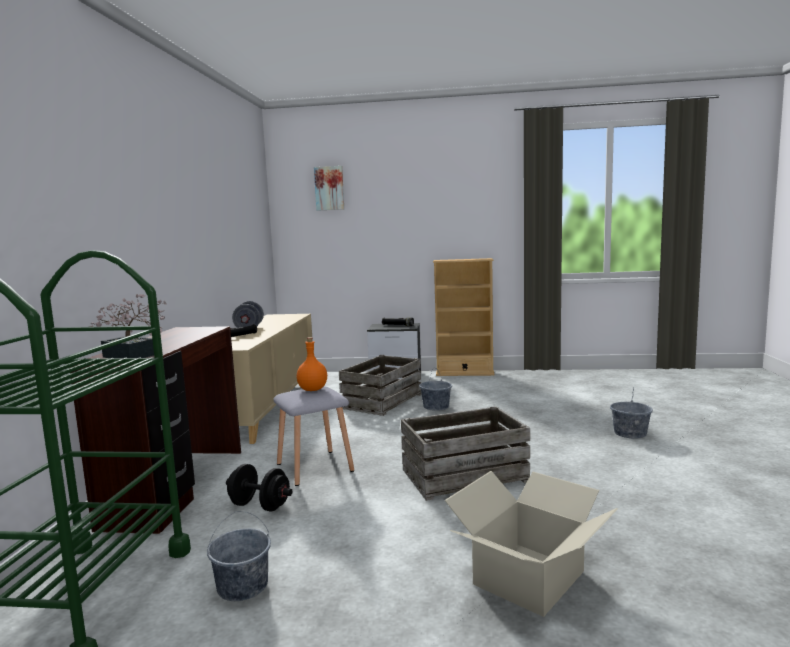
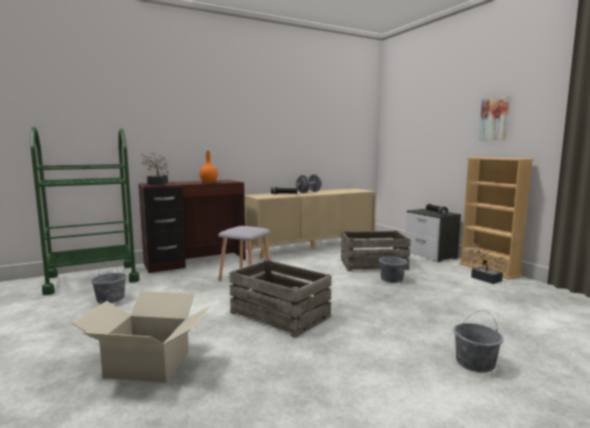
camera: 55 degrees right, 0 degrees up
(260, 506) = (189, 280): black dumbbell -> none
(313, 389) = (250, 227): orange bottle -> orange bottle (208, 182)
(329, 188) = (413, 95): picture -> picture (495, 118)
(480, 380) = (483, 278): none -> potted plant

